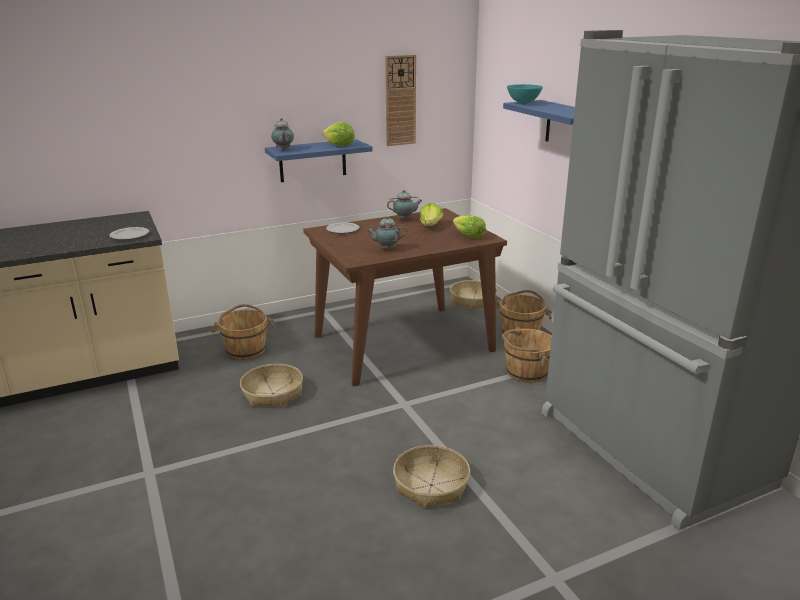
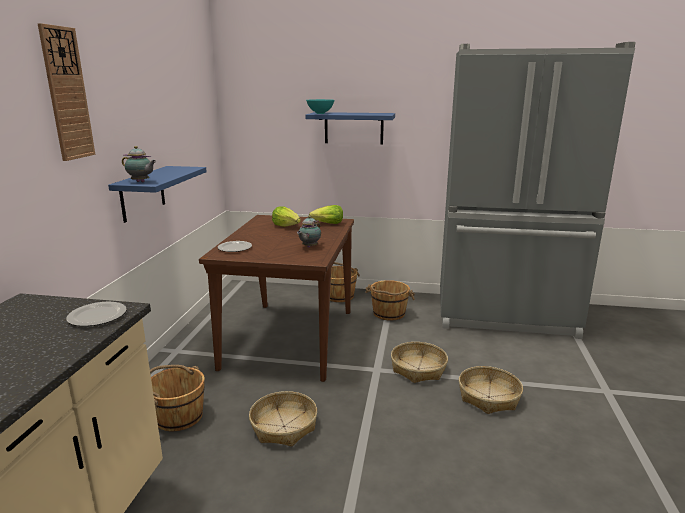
camera: 55 degrees left, 5 degrees down
(339, 146) = (179, 171): lettuce -> none
(400, 101) = (186, 125): wall clock -> wall clock (67, 94)
(405, 219) = (256, 228): teapot -> none
(473, 301) = (271, 292): basket -> basket (418, 369)

